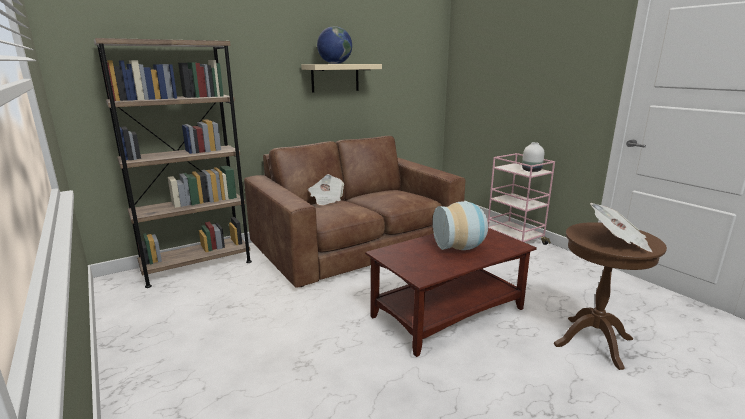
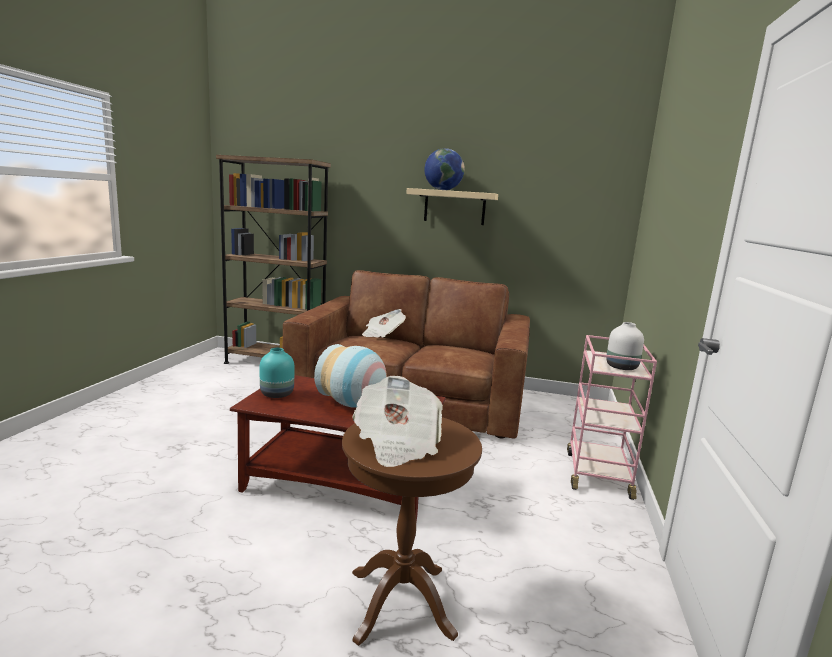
camera: 45 degrees right, 5 degrees down
(411, 264) = (278, 394): none -> turquoise vase

